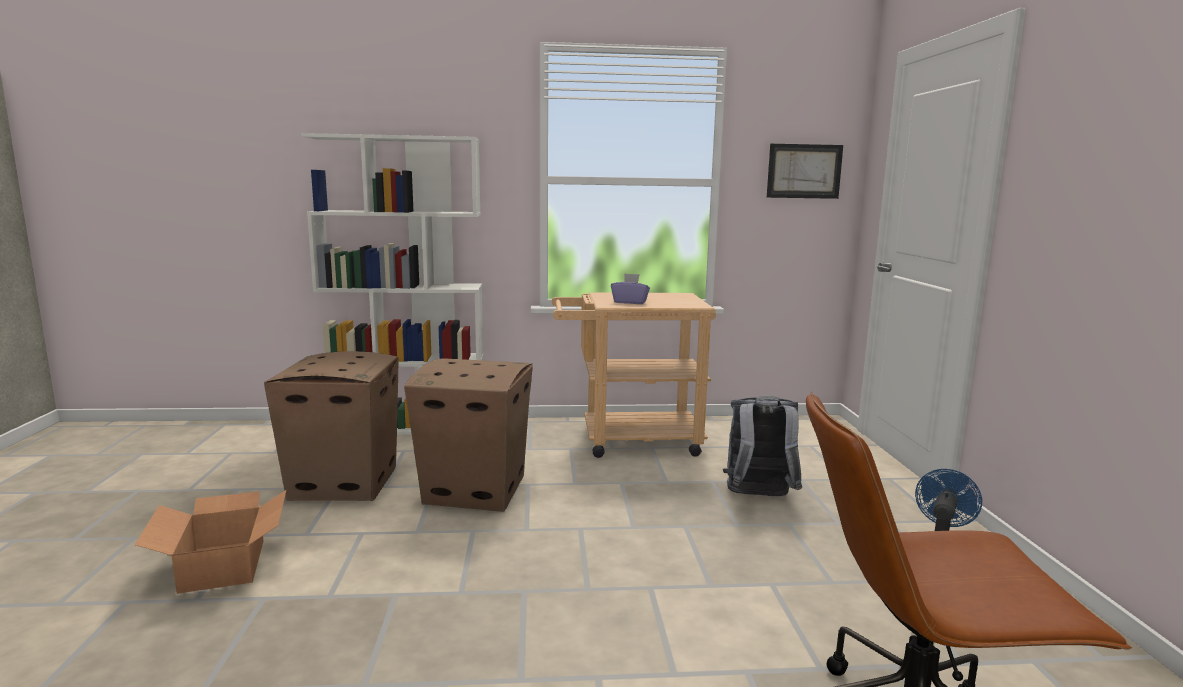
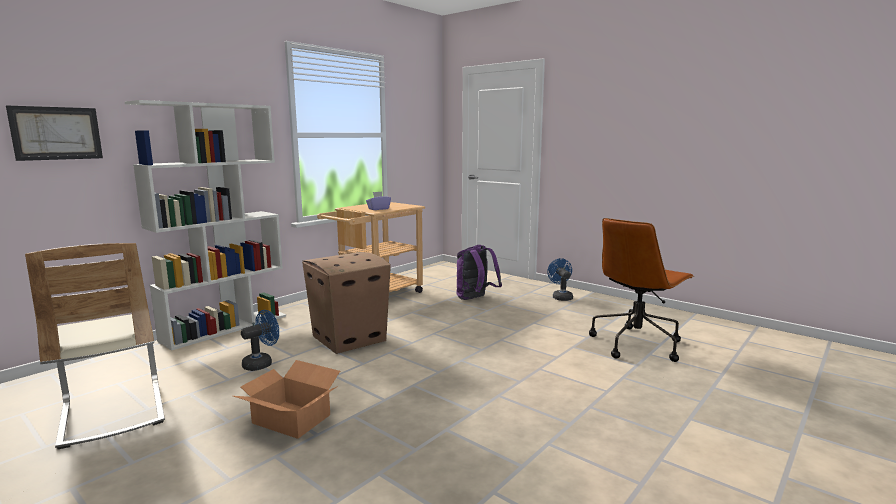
camera: 45 degrees left, 0 degrees up
(169, 481) = (112, 412): none -> beige chair
(345, 482) = (262, 363): cardboard box -> blue fan
(758, 497) = (475, 299): grey backpack -> purple backpack
(804, 171) = (420, 127): picture -> picture (56, 133)

